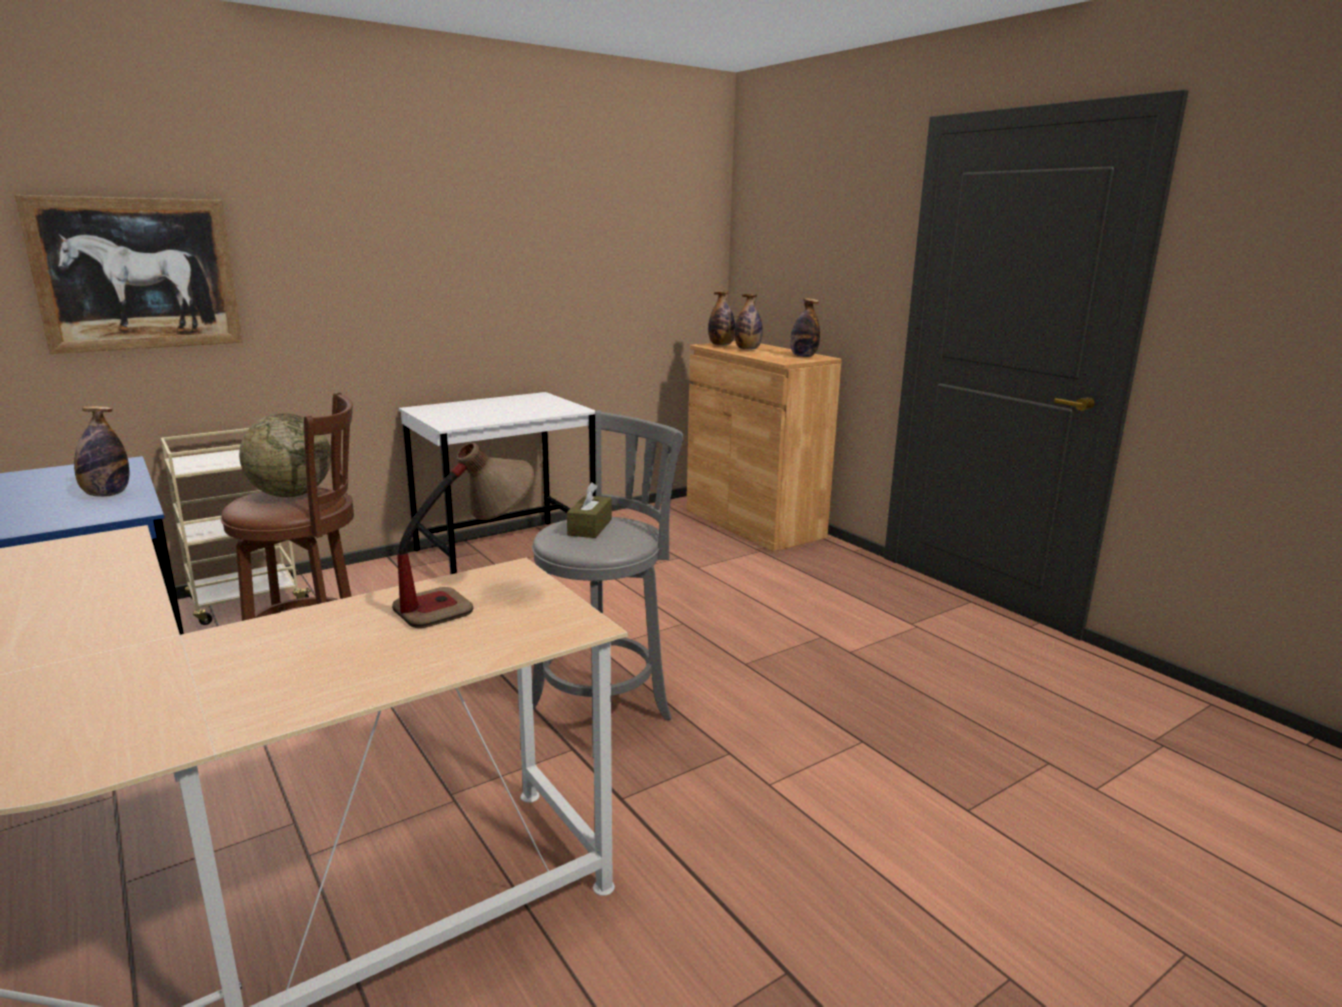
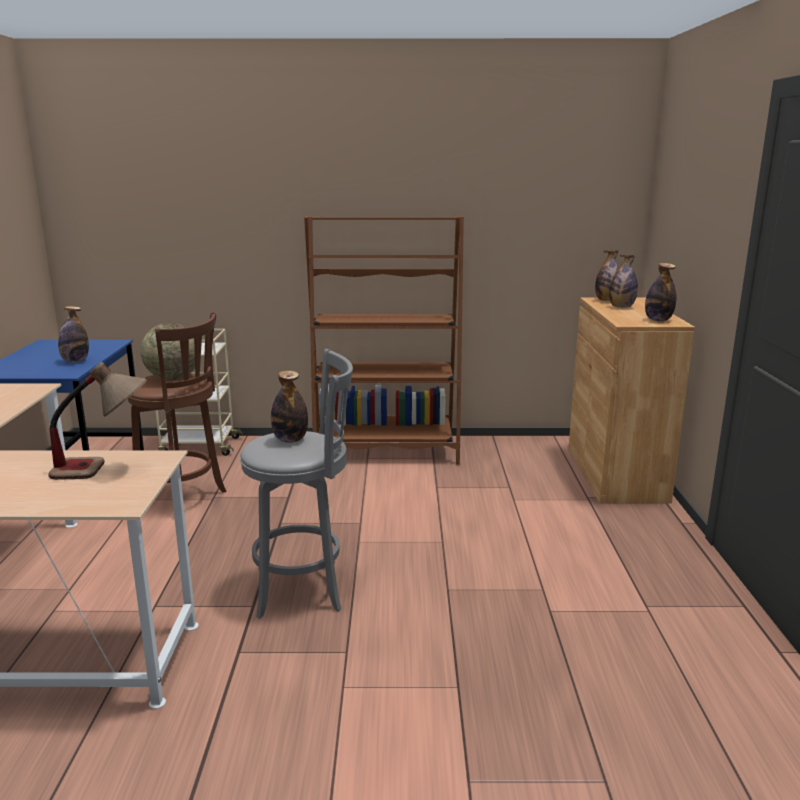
camera: 35 degrees right, 0 degrees up
(137, 274) = (158, 222): picture -> none
(505, 552) = (385, 450): white desk -> brown bookcase
(590, 527) = (290, 440): brown tissue box -> bottle

